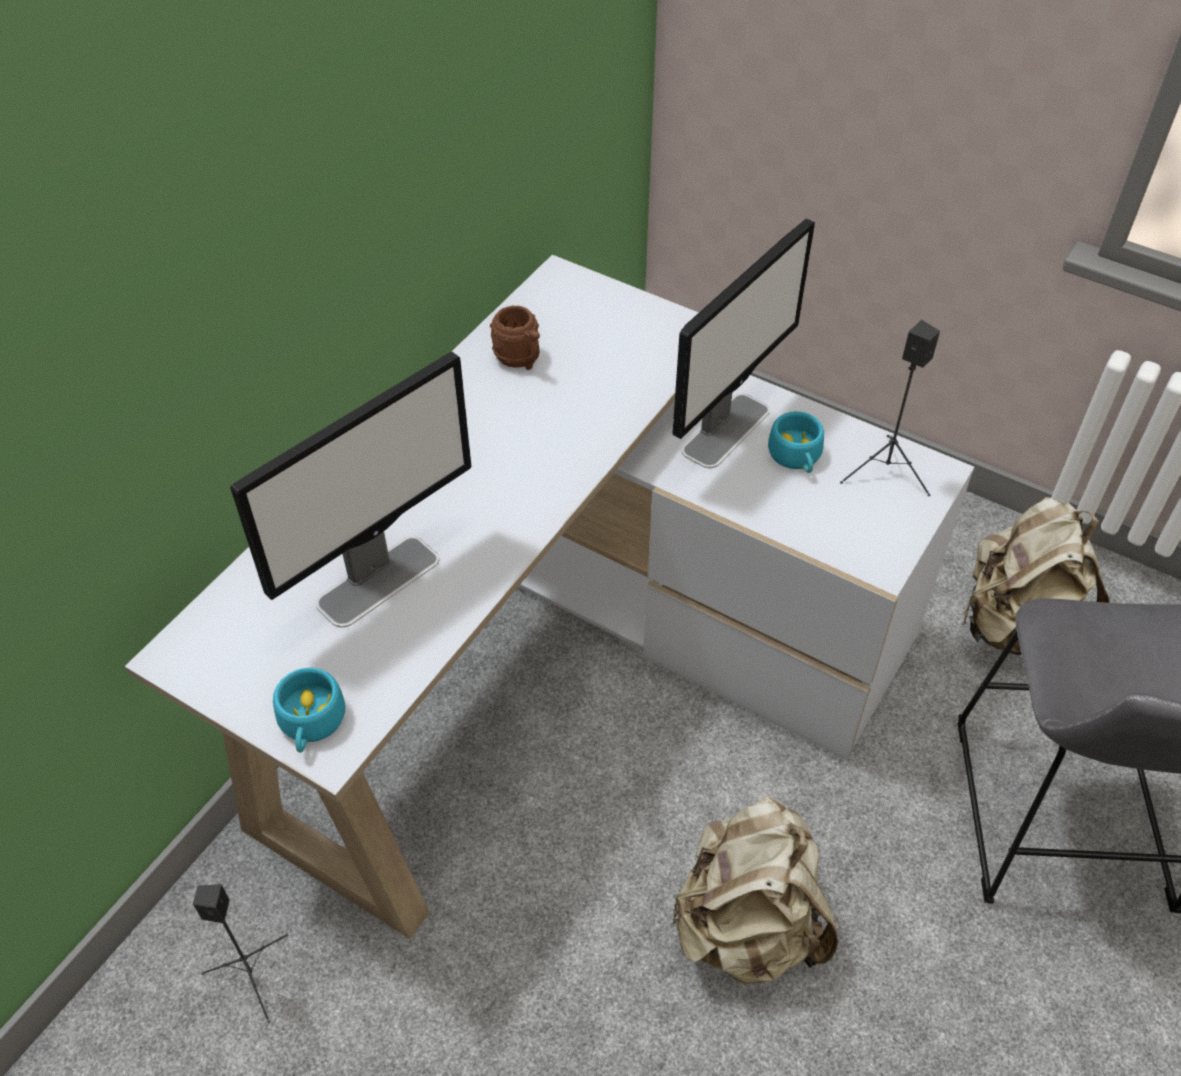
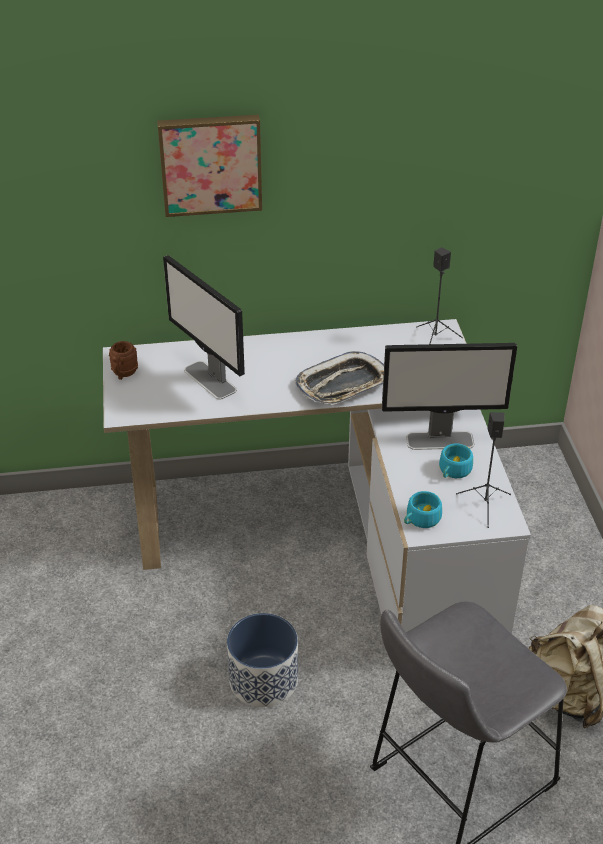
camera: 50 degrees right, 10 degrees down
(192, 185) = (210, 163): none -> picture
(253, 974) = (83, 534): black speaker -> black speaker (435, 339)
(311, 724) = (126, 403): turquoise cup -> turquoise cup (420, 519)
(379, 580) = (210, 380): monitor -> monitor turned 45 degrees clockwise
(521, 361) = (375, 347): brown mug -> brown mug (123, 374)
(562, 443) = (343, 385): none -> tray
(748, 926) = (263, 680): beige backpack -> planter

